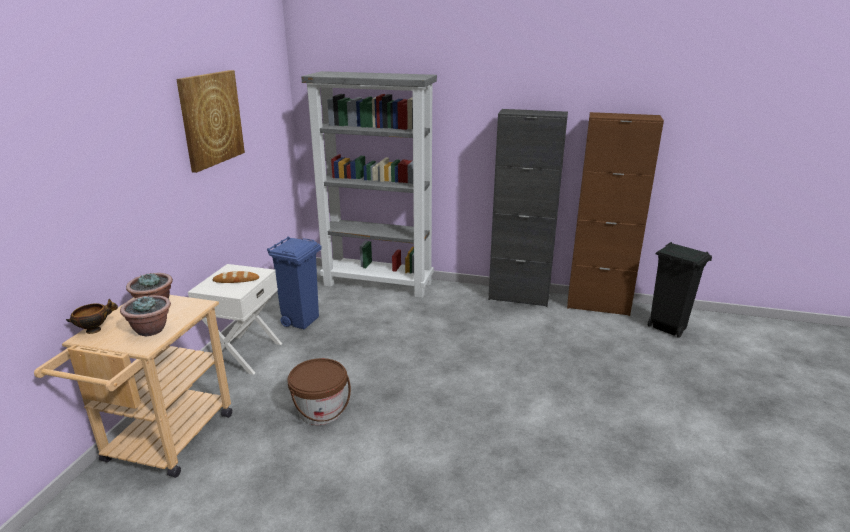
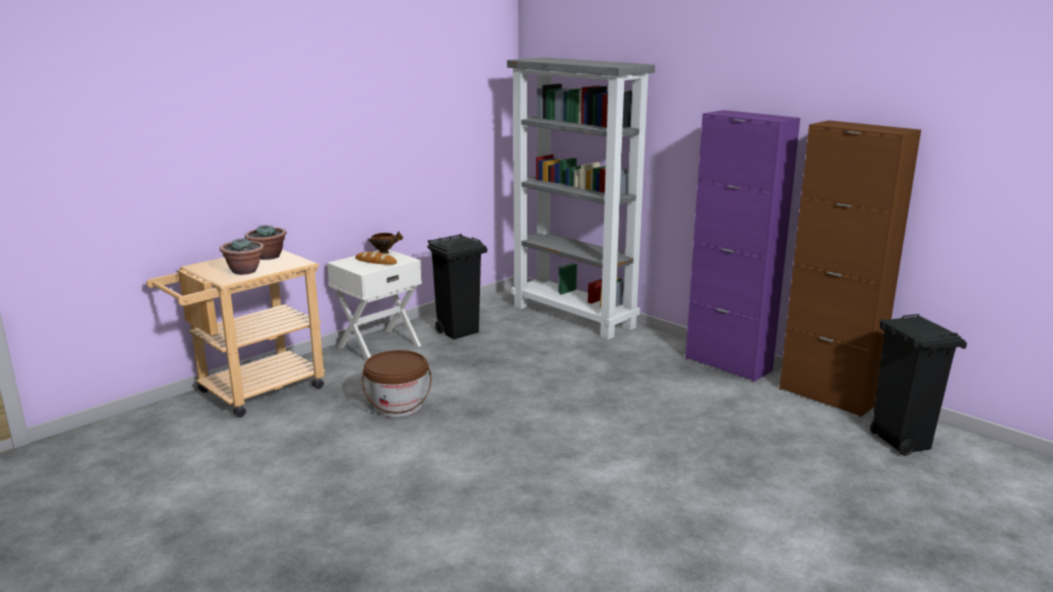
camera: 30 degrees right, 5 degrees down
(95, 329) = (209, 263): bowl -> bowl (385, 252)
(211, 119) = (390, 96): picture -> none
(301, 321) = (459, 332): blue trash can -> black trash can
(518, 297) = (728, 364): black cabinet -> purple cabinet

